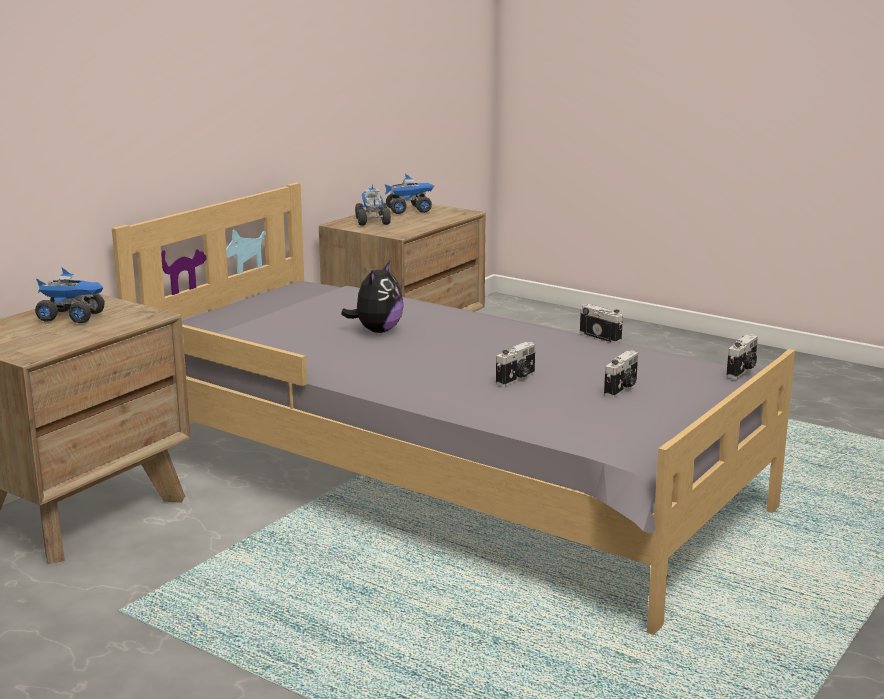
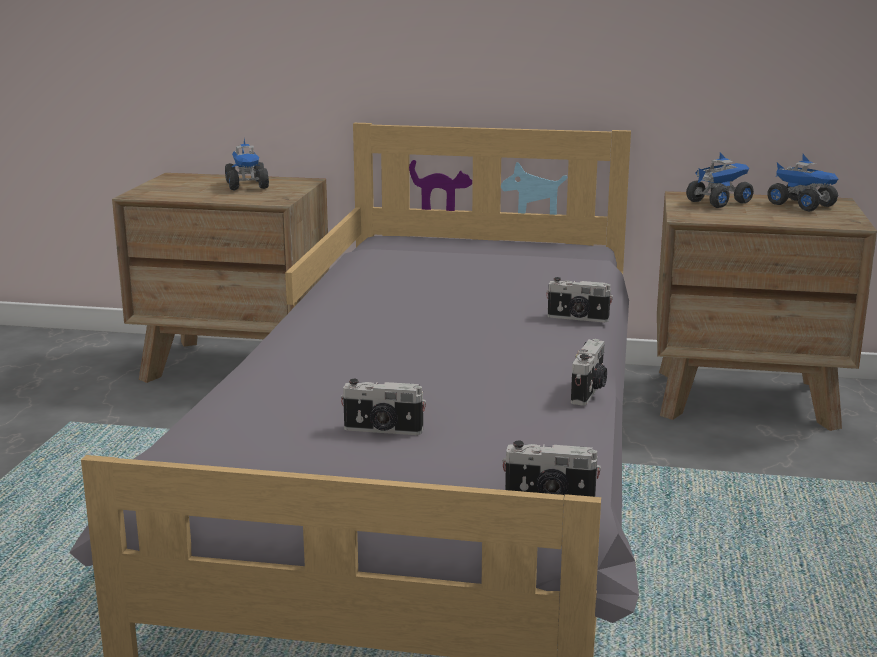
camera: 65 degrees right, 0 degrees up
(377, 330) = (460, 294): plush toy -> none
(517, 379) = (366, 373): camera -> camera (577, 318)

